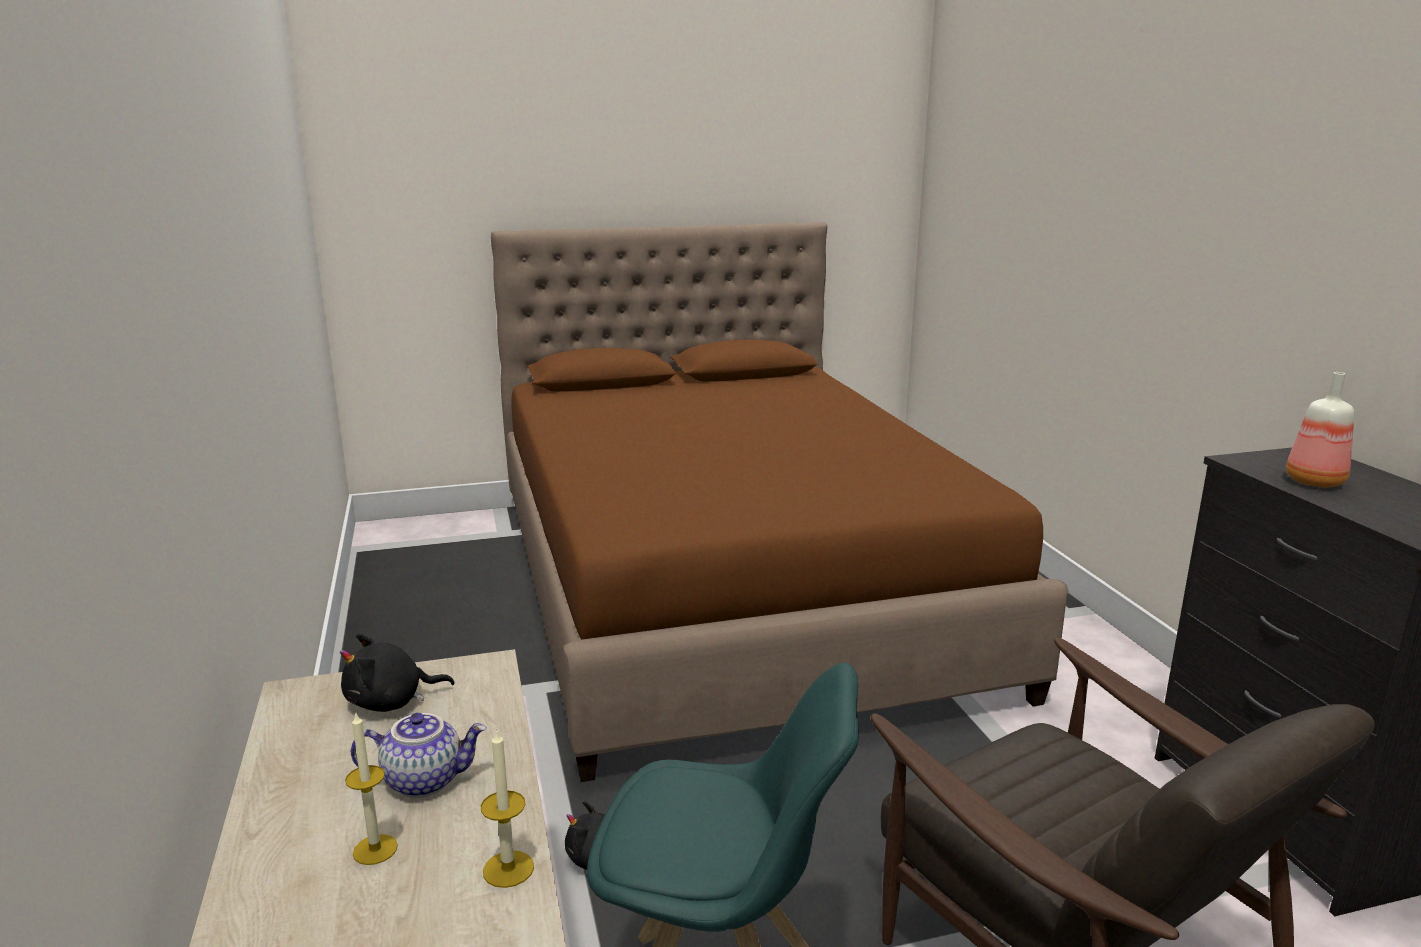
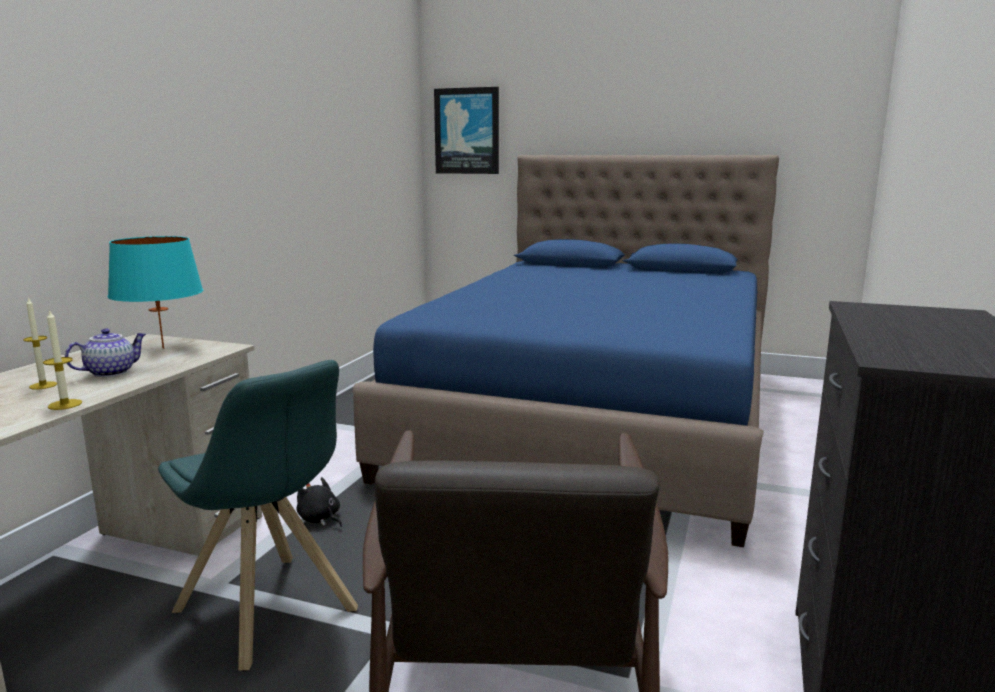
camera: 35 degrees right, 5 degrees down
(391, 702) = (163, 348): black plush toy -> turquoise table lamp
(395, 195) = (467, 131): none -> picture
(424, 779) = (111, 372): teapot -> teapot turned 75 degrees counterclockwise
(728, 587) = (597, 418): brown bed -> blue bed
(1313, 482) = (891, 322): bottle -> none

